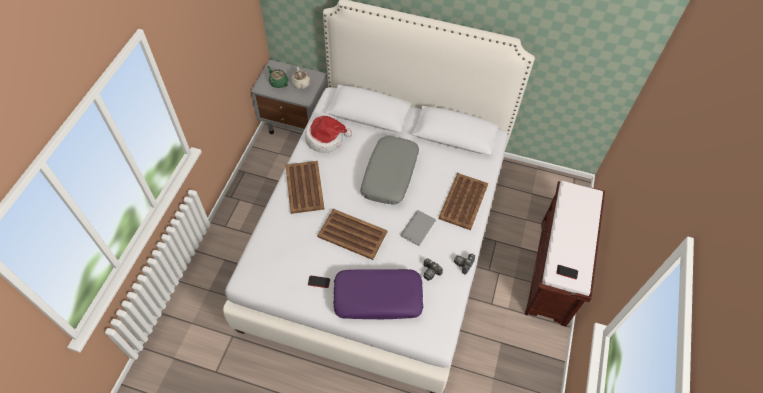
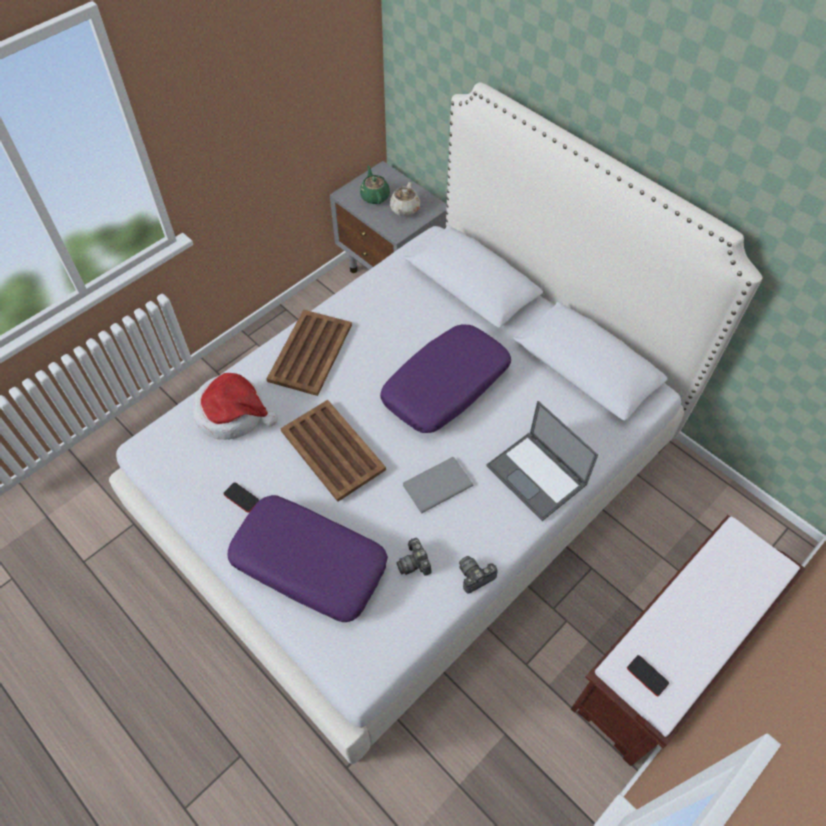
camera: 30 degrees right, 0 degrees up
(326, 139) = (385, 296): hat -> hat (233, 413)
(390, 175) = (446, 387): grey pillow -> purple pillow
(464, 201) = (537, 476): brown tray -> laptop

